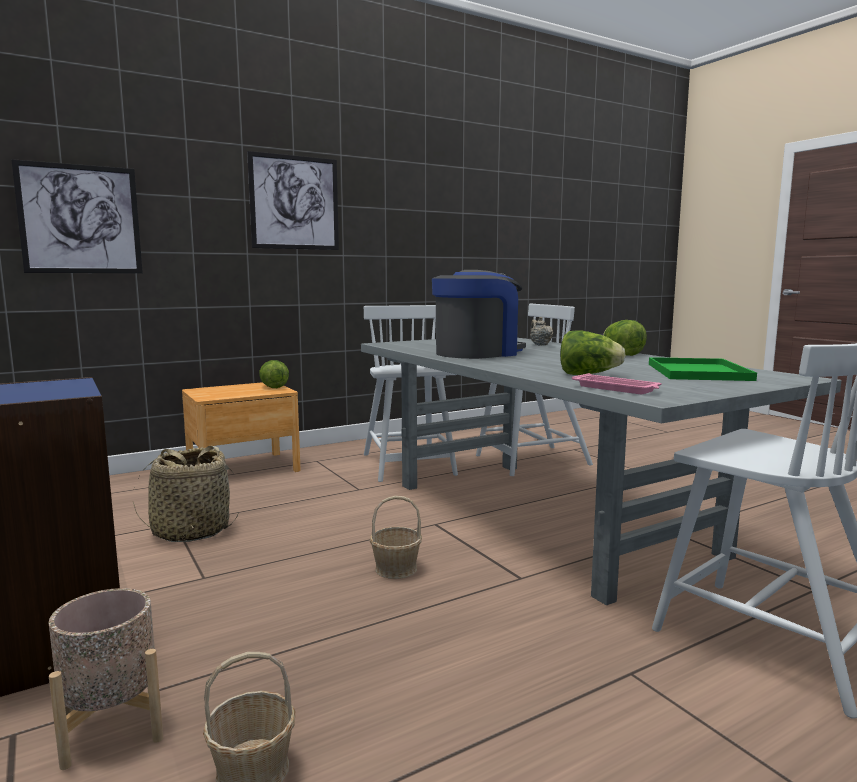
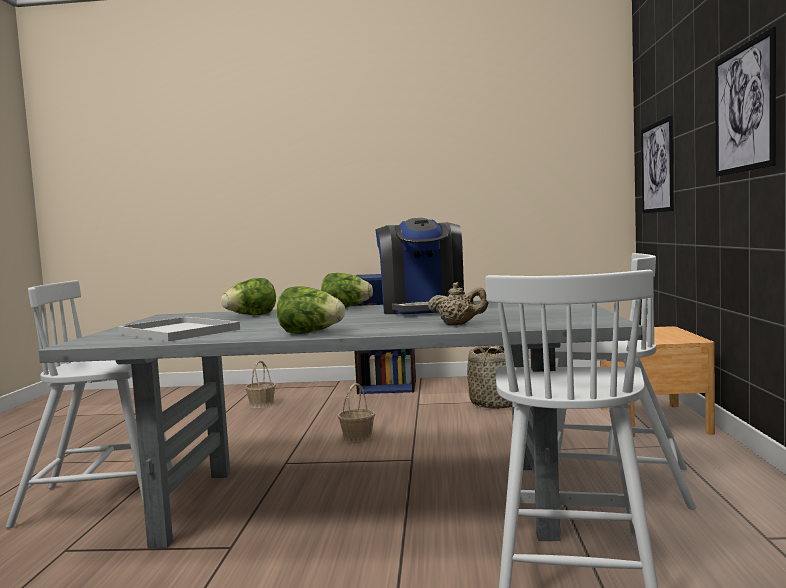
camera: 125 degrees right, 5 degrees down
(113, 726) = (317, 393): beige planter -> none
(273, 386) = (668, 341): lettuce -> lettuce (346, 308)
(617, 388) = (203, 314): pink tray -> none
(699, 372) = (176, 331): green tray -> white tray

